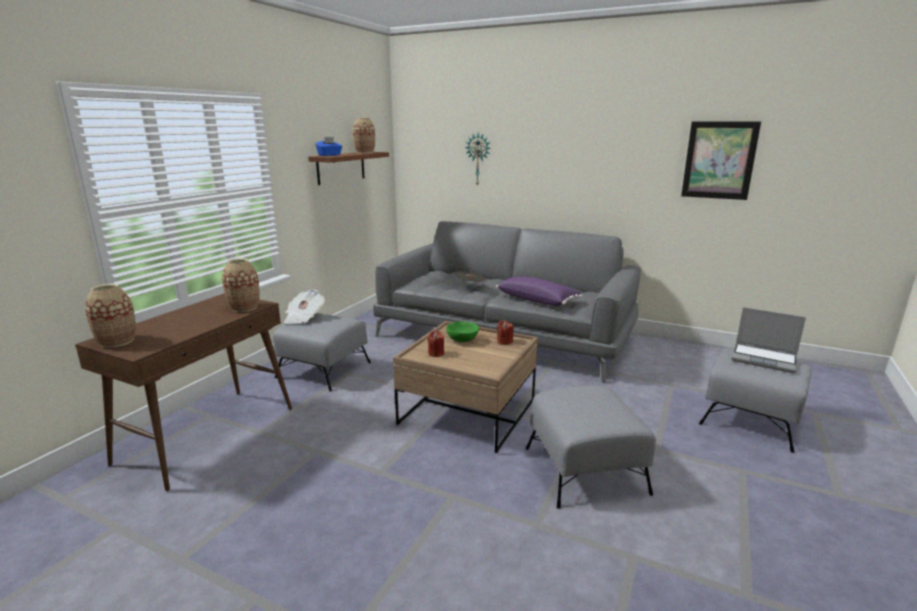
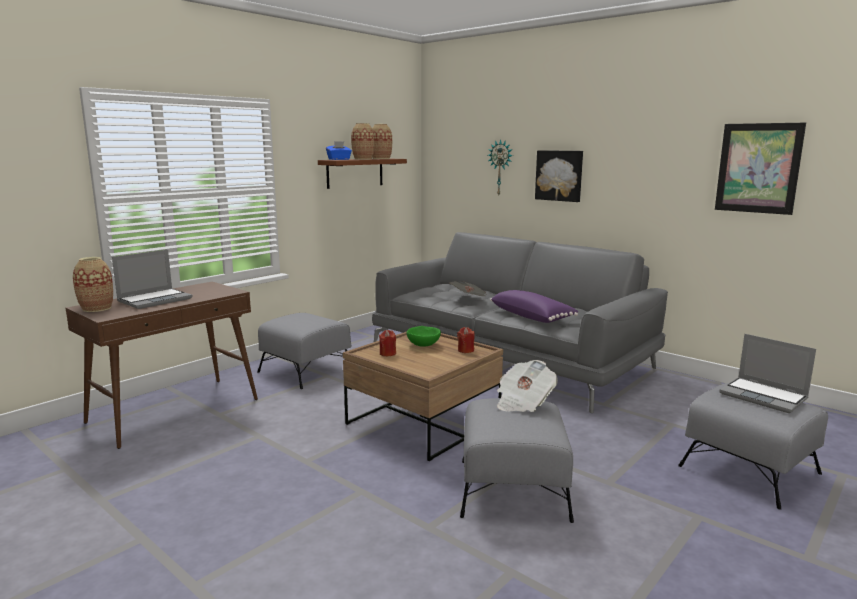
camera: 15 degrees right, 5 degrees down
(180, 323) = (155, 300): none -> laptop
(244, 307) = (217, 293): vase -> vase (363, 159)
(304, 318) = (291, 315): newspaper -> newspaper (523, 402)
(537, 166) = (559, 175): none -> picture

